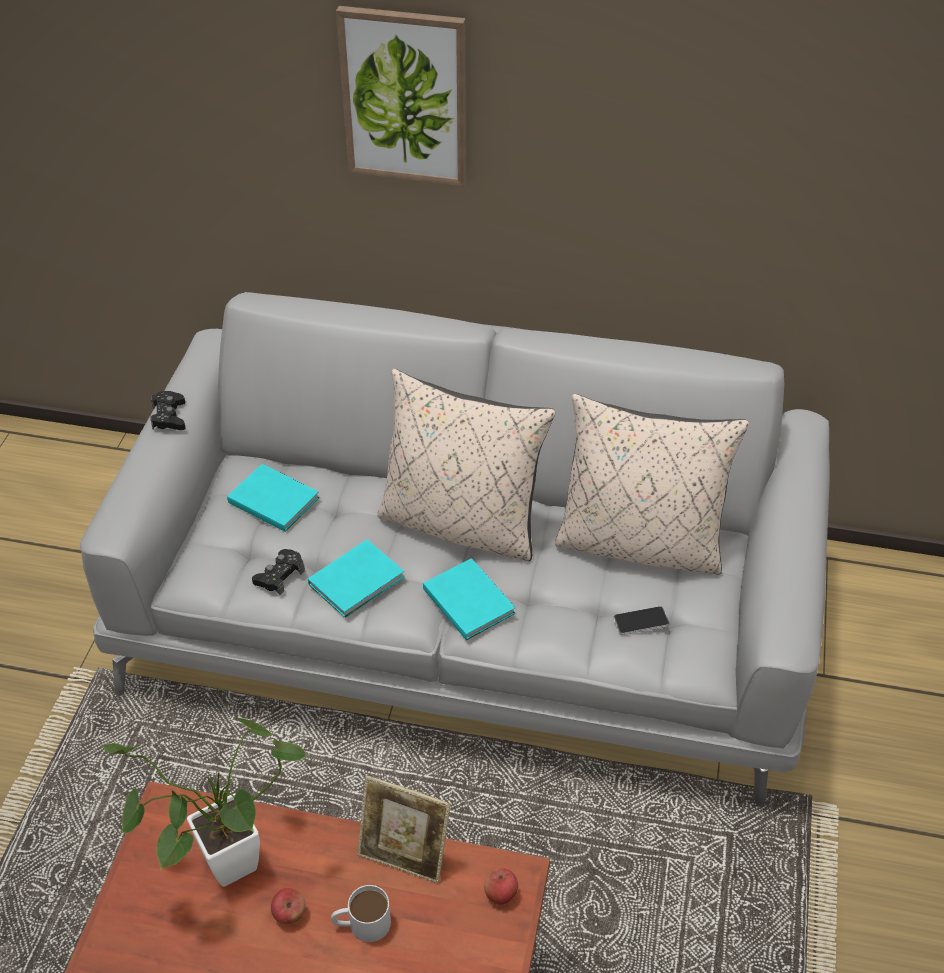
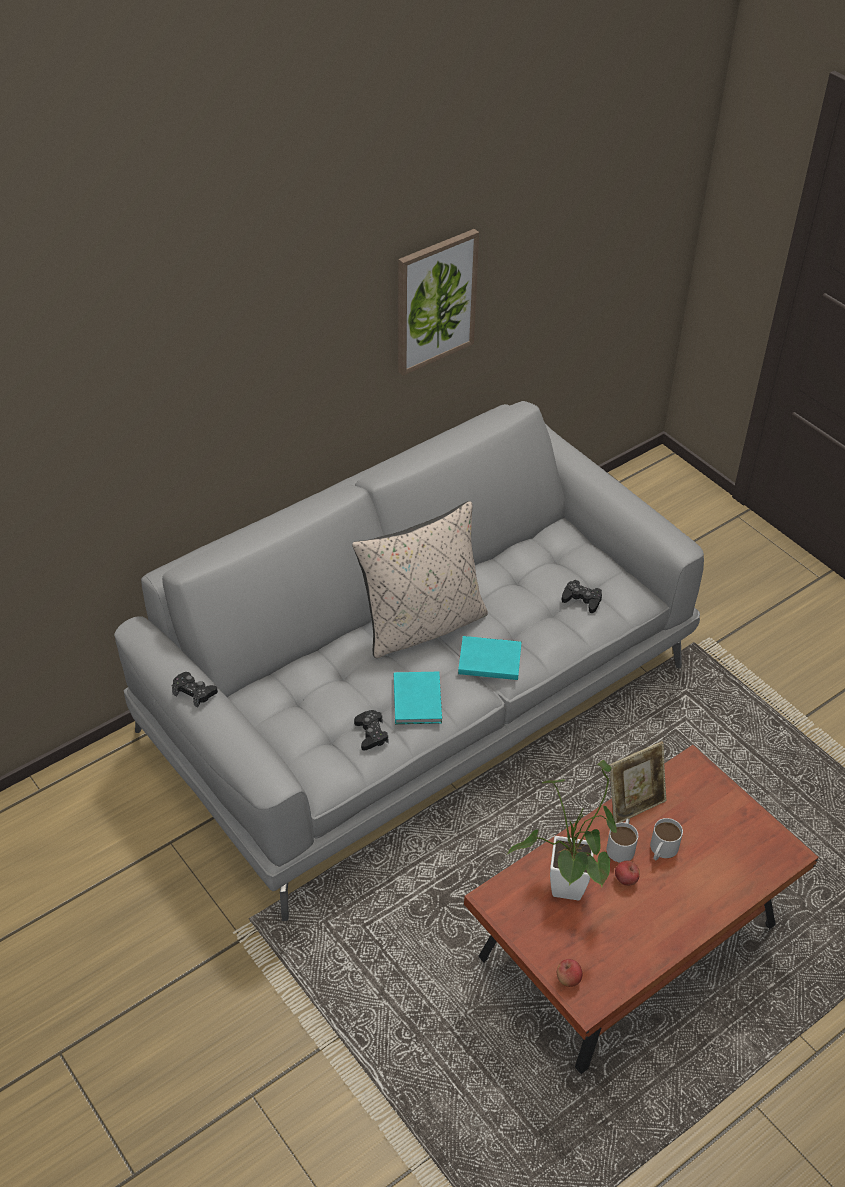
camera: 50 degrees left, 0 degrees up
(273, 498) = (300, 697): turquoise book -> none
(335, 880) = (622, 845): none -> white mug
(405, 96) = (251, 350): picture -> picture (435, 301)
(500, 894) = (696, 779): apple -> apple (568, 979)
(640, 543) = (525, 562): beige pillow -> none
(641, 621) = (582, 599): phone -> black game controller

